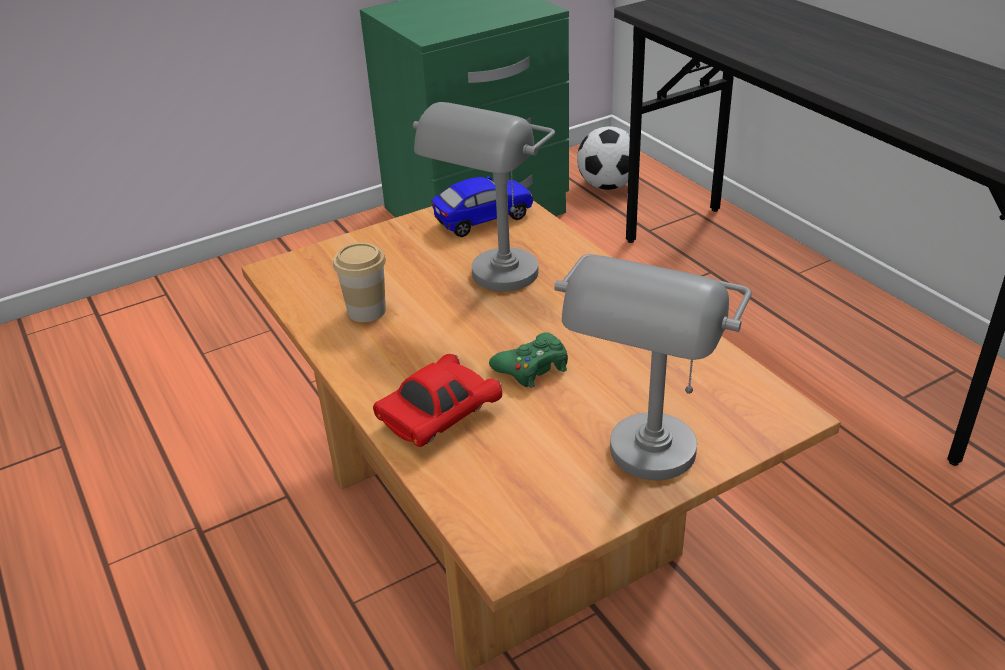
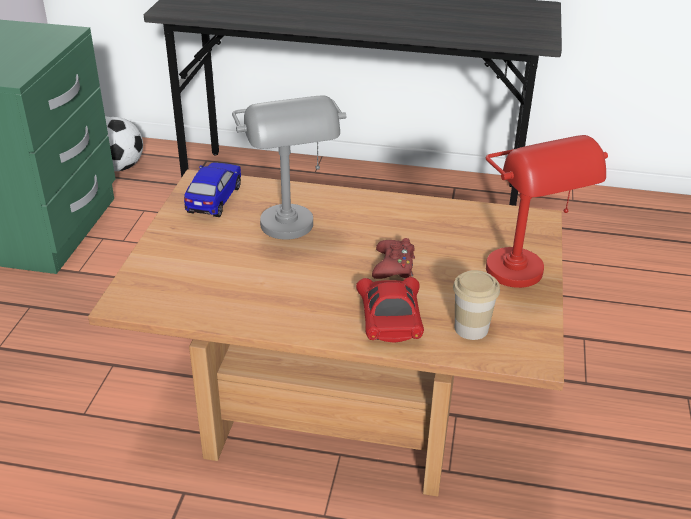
camera: 50 degrees left, 0 degrees up
(366, 311) = (240, 292): cup -> cup (471, 328)
(532, 368) = (393, 266): green game controller -> red game controller
(645, 471) = (526, 281): grey table lamp -> red table lamp

